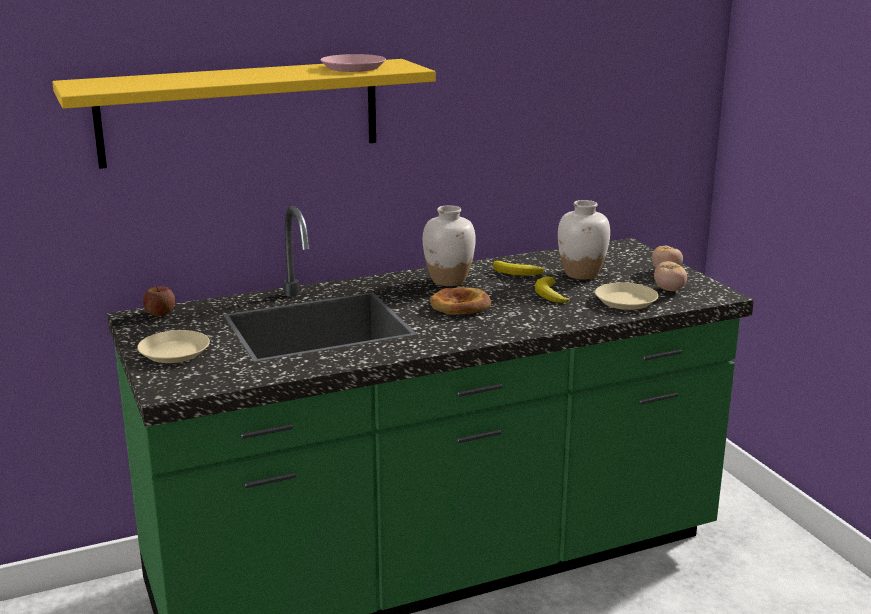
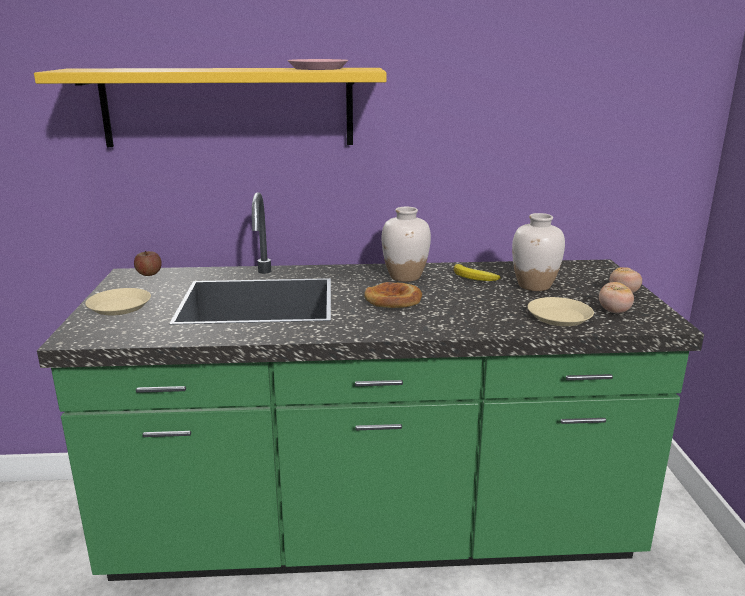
camera: 20 degrees right, 0 degrees up
(549, 294) = (487, 300): banana -> none

